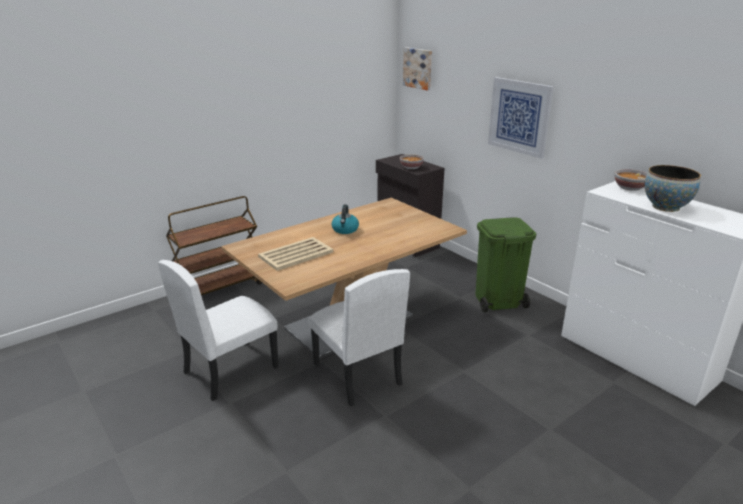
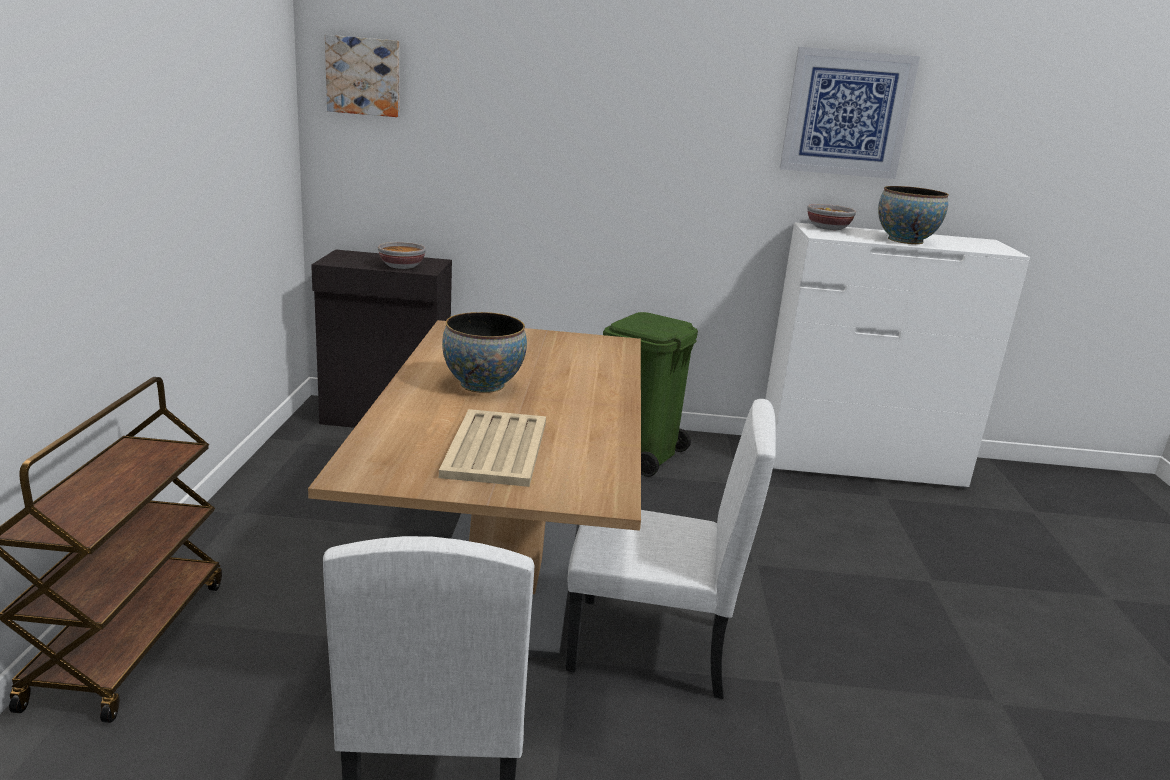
camera: 50 degrees left, 5 degrees down
(345, 230) = (483, 385): kettle -> bowl
(519, 116) = (610, 148): picture -> picture (847, 114)

